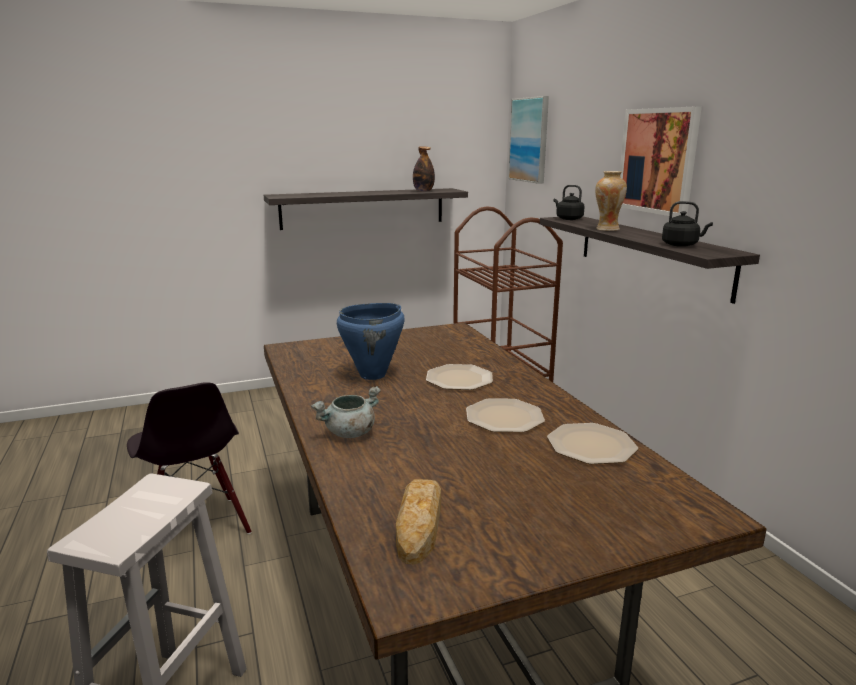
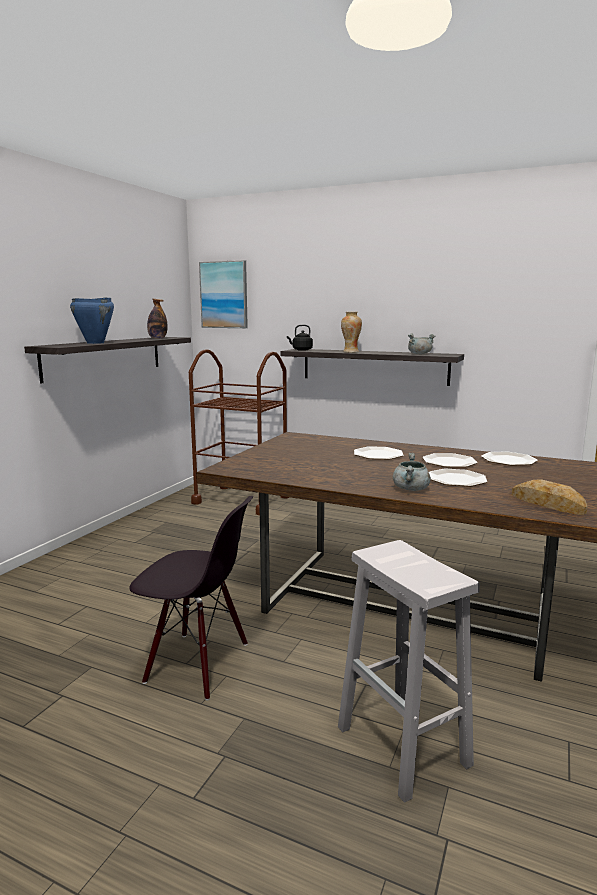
camera: 45 degrees left, 5 degrees down
(373, 375) = (330, 465): blue cooking pot -> blue cooking pot (96, 343)
(432, 443) = (456, 479): none -> plate
(657, 161) = (372, 304): picture -> none
(681, 245) = (419, 354): black kettle -> grey cooking pot

